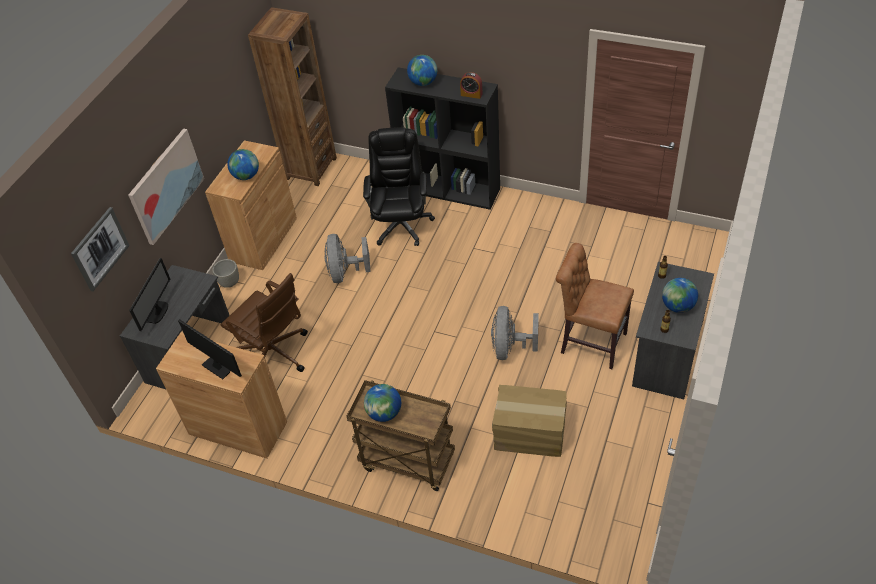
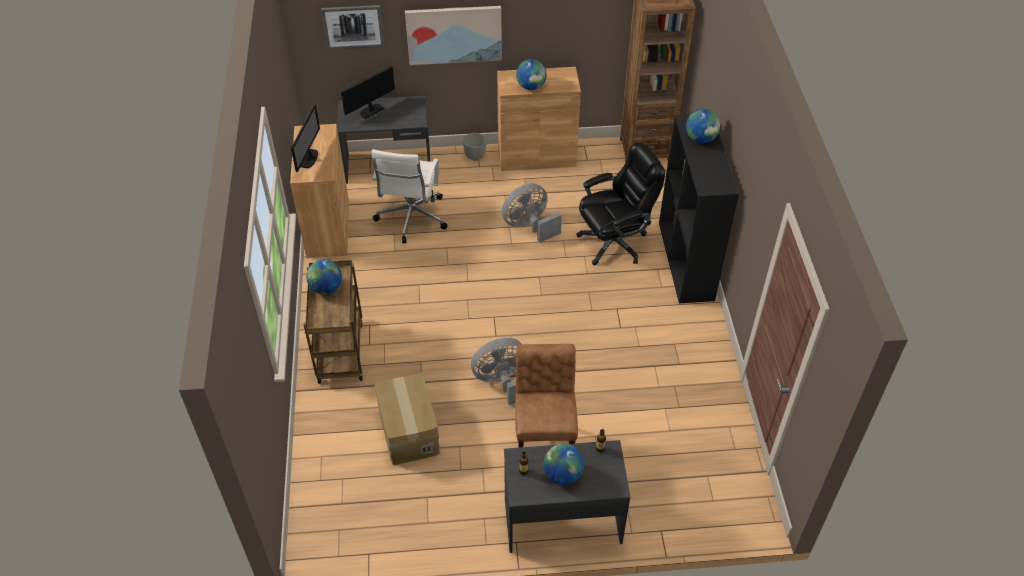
camera: 60 degrees right, 0 degrees up
(159, 312) = (371, 111): monitor -> monitor turned 150 degrees clockwise
(274, 355) = (411, 218): brown office chair -> white office chair
(471, 94) = (707, 179): alarm clock -> none

